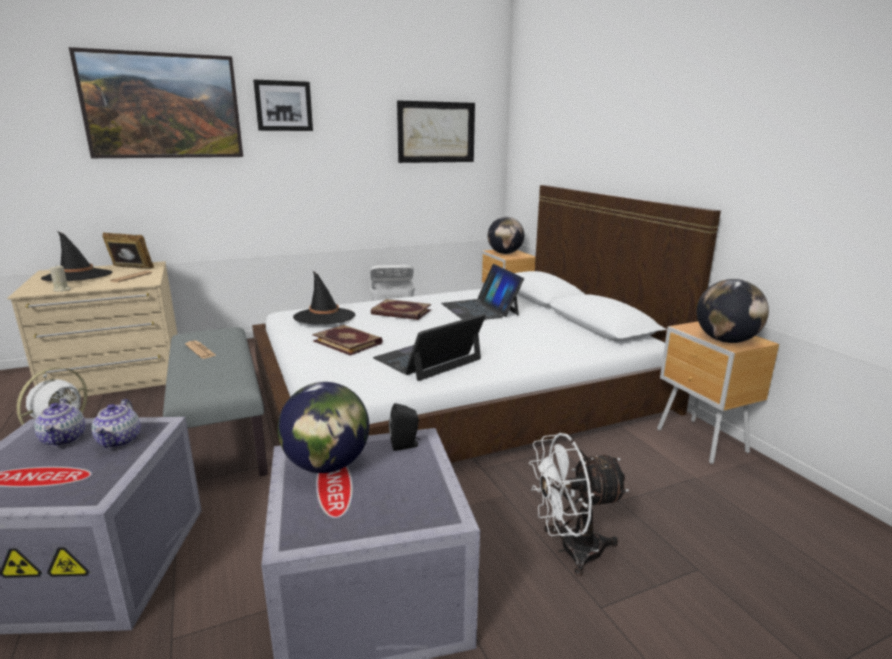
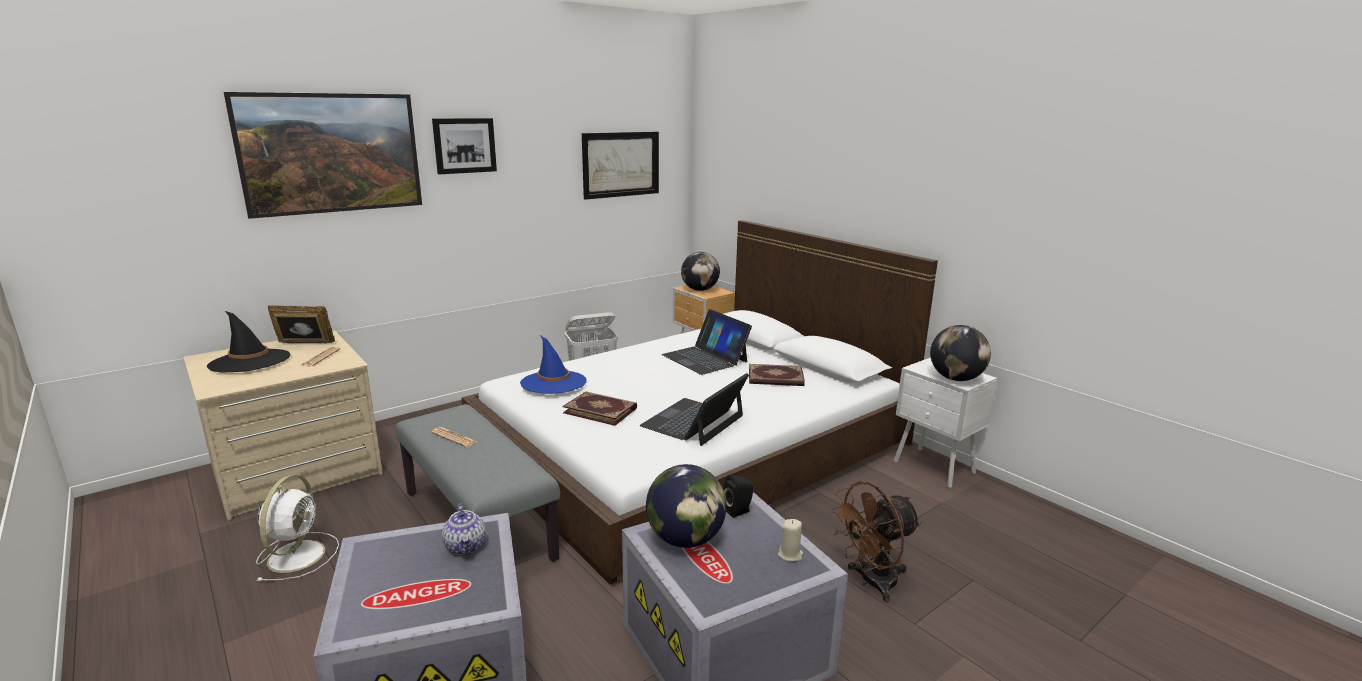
camera: 15 degrees left, 0 degrees up
(62, 290) = (254, 382): beige candle -> beige candle (790, 555)
(64, 439) = (405, 553): teapot -> none
(324, 317) = (553, 382): black hat -> blue hat
(401, 312) = (629, 370): book -> book (775, 378)
(570, 550) = (871, 582): white fan -> brown fan
(702, 442) = (934, 469): brown nightstand -> white nightstand

